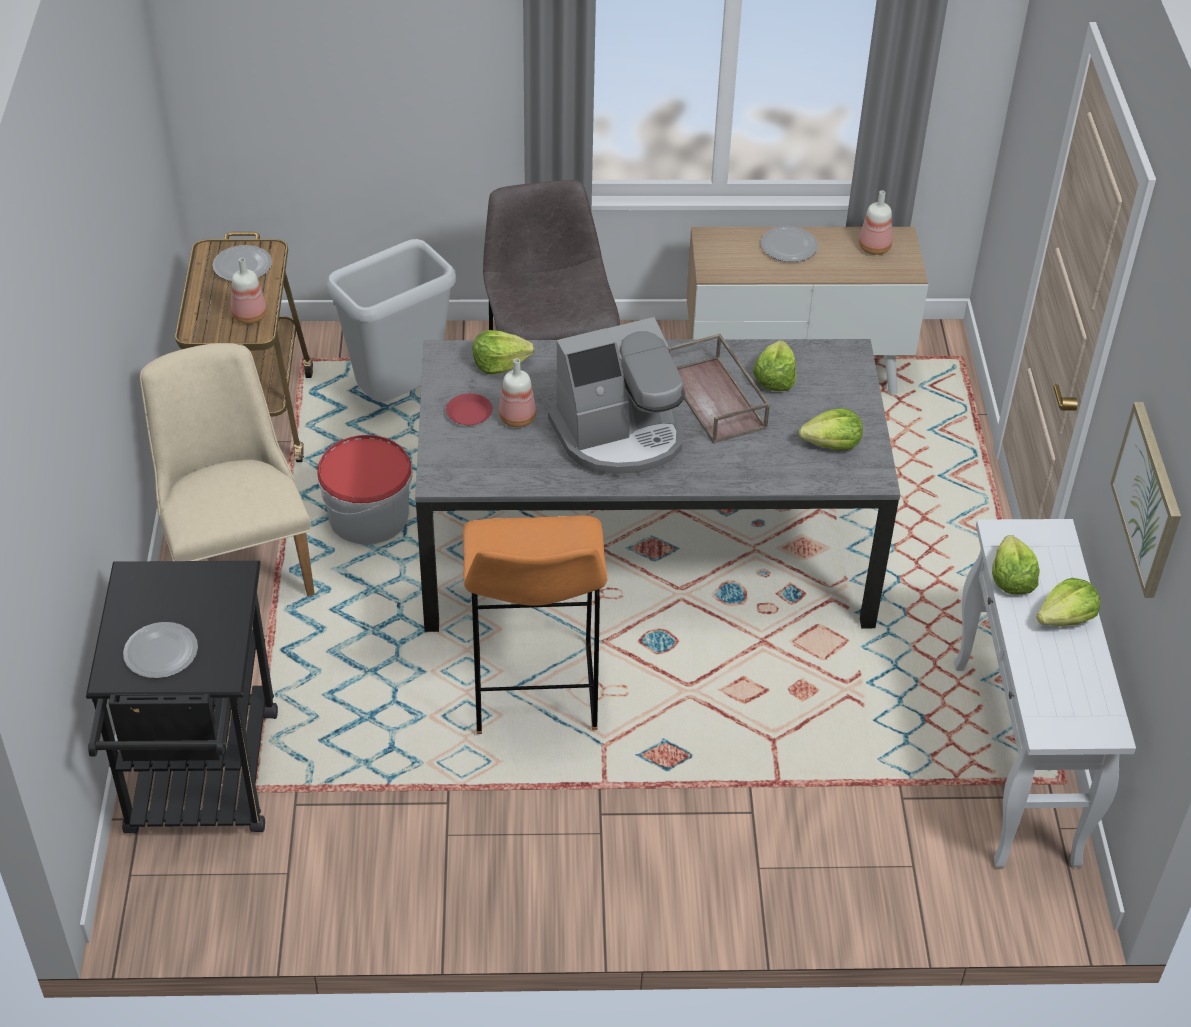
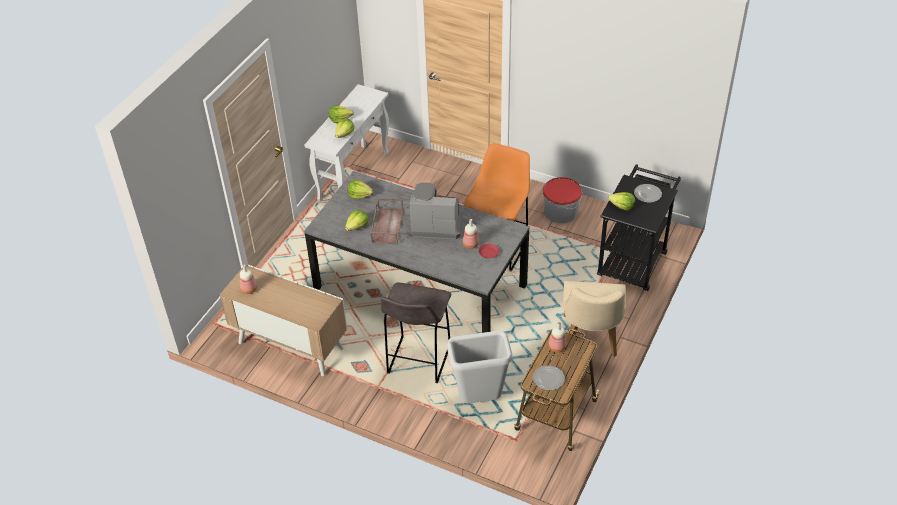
camera: 150 degrees left, 0 degrees up
(369, 516) = (524, 342): bucket -> bucket (560, 211)
(500, 363) = (462, 270): lettuce -> lettuce (622, 206)
(789, 247) = (285, 303): plate -> none
(1148, 498) = (320, 65): picture -> none

